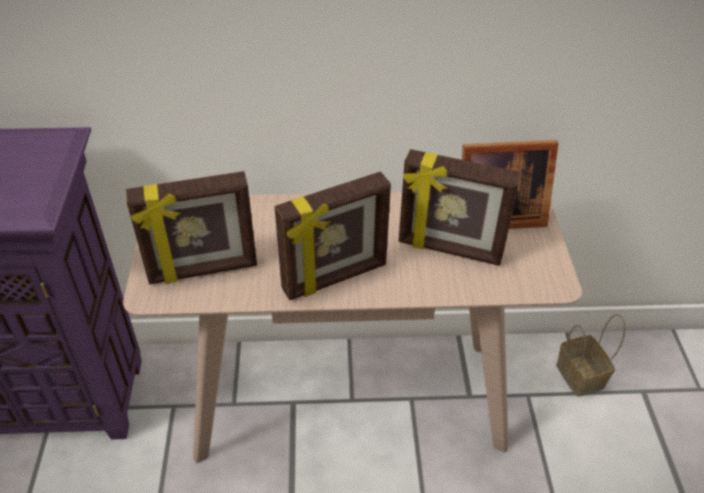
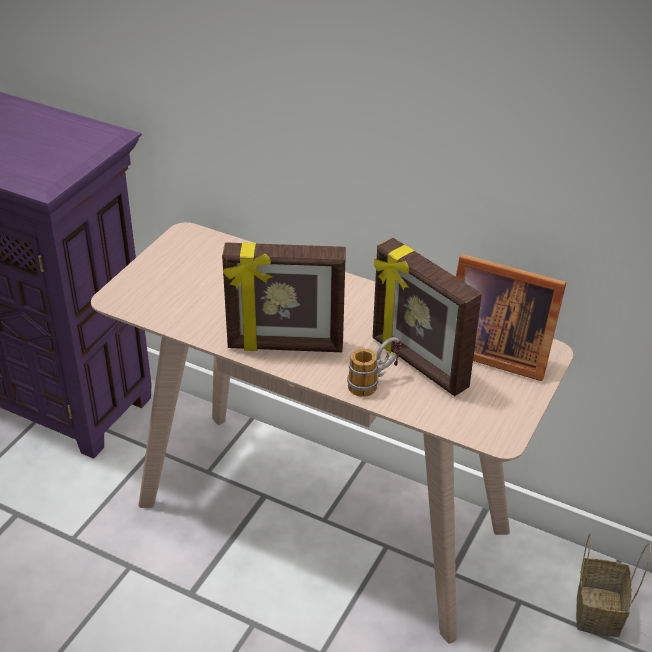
camera: 30 degrees right, 5 degrees down
(203, 271) = (176, 296): picture frame -> none
(430, 280) = (374, 382): none -> mug

